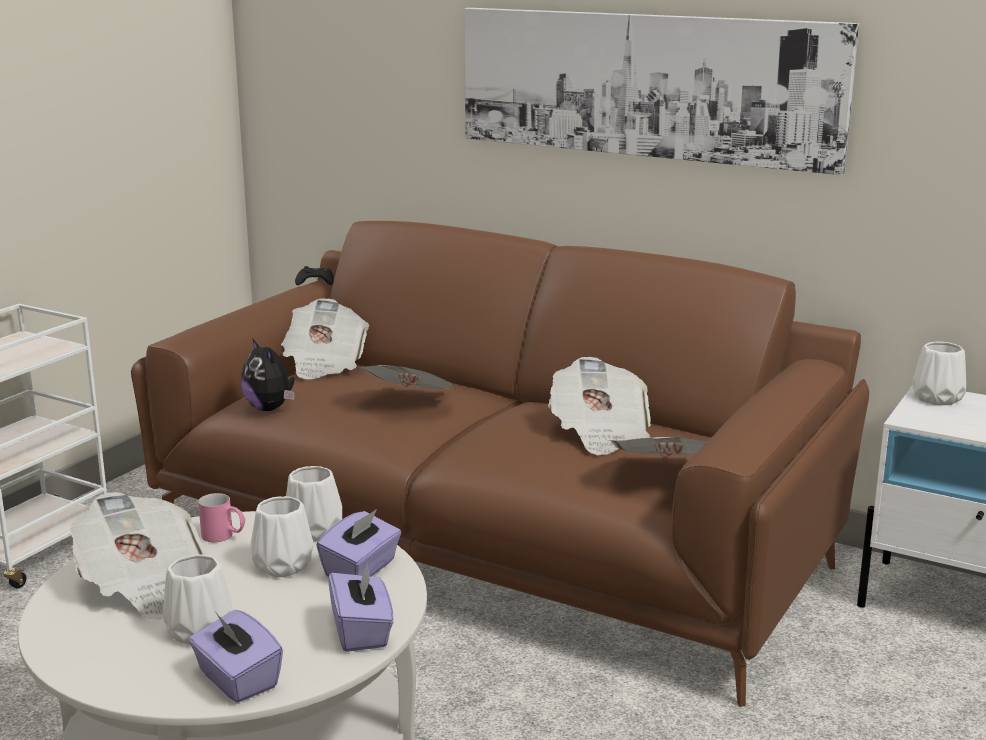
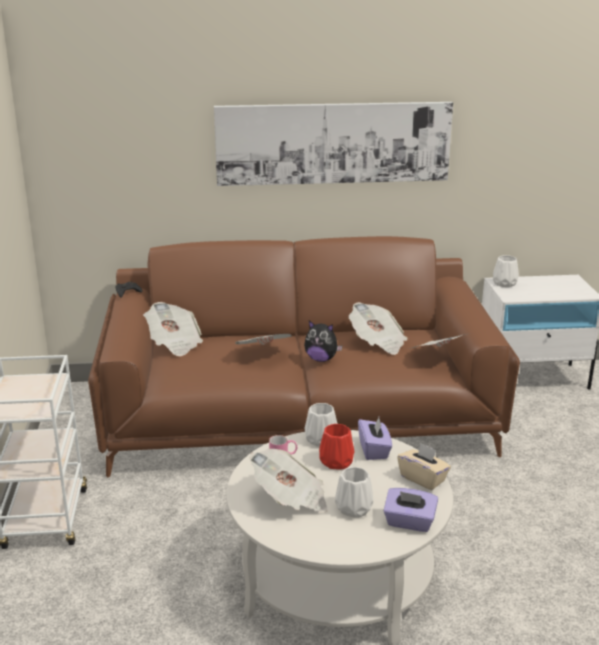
camera: 35 degrees left, 5 degrees up
(270, 408) = (186, 380): plush toy -> plush toy (321, 359)
(284, 566) = (337, 462): white vase -> red vase
(362, 632) = (423, 478): purple tissue box -> beige tissue box

